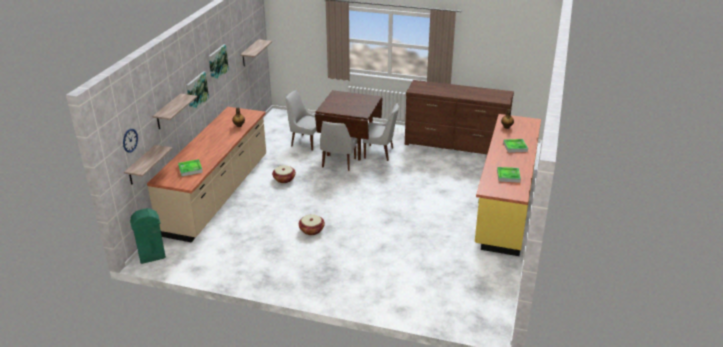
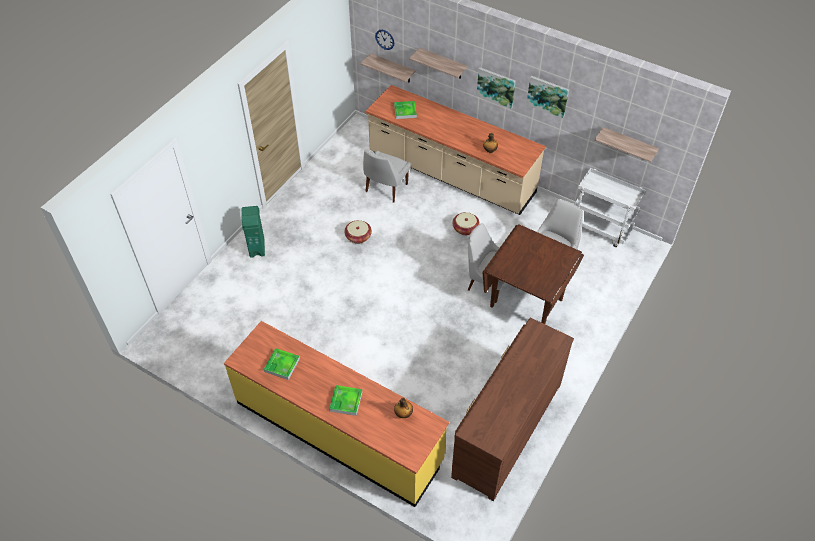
camera: 105 degrees right, 20 degrees up
(152, 257) = (361, 127): green trash can -> green trash can (257, 247)
(267, 127) = (601, 229): none -> white cart
(380, 153) = (503, 332): white chair -> white chair (385, 189)

